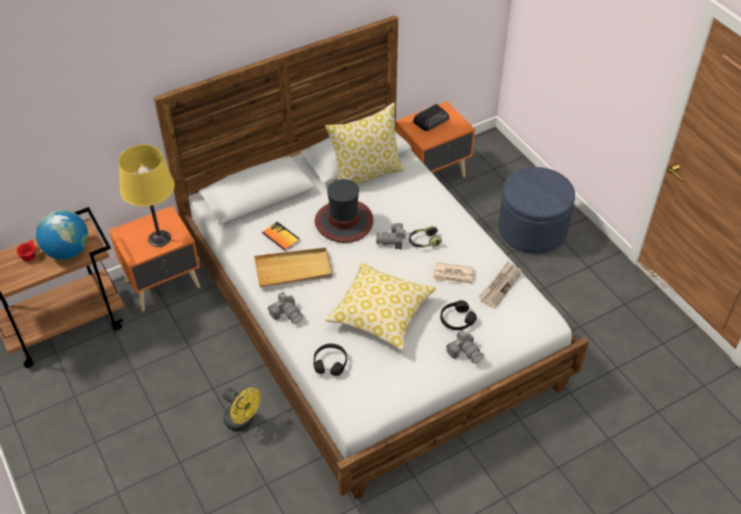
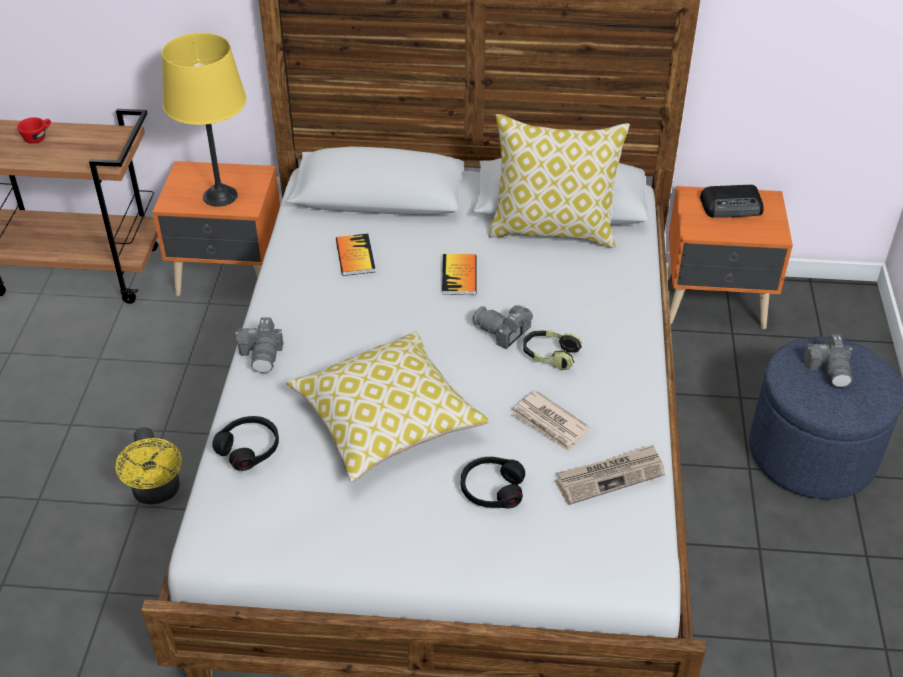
camera: 35 degrees right, 5 degrees down
(68, 251) = (80, 151): globe -> none
(293, 270) = (328, 304): beige tray -> none
(344, 222) = (459, 276): hat -> book
(465, 352) = (458, 543): camera -> camera (829, 369)

